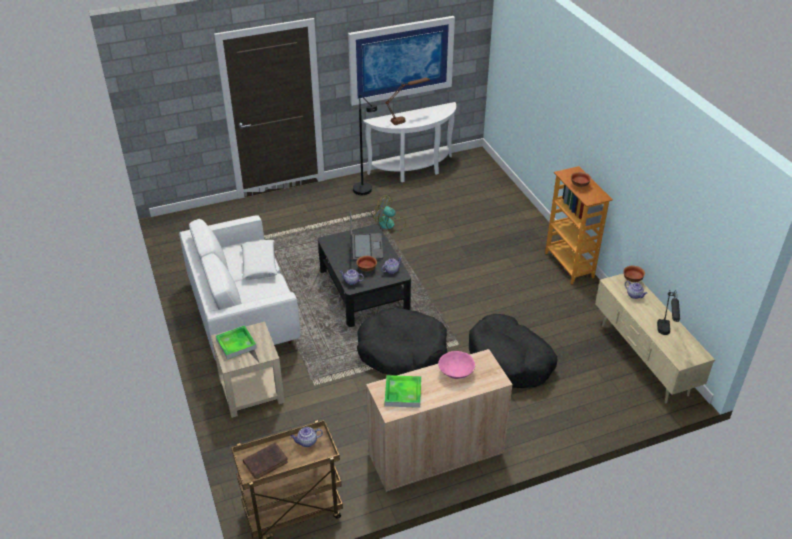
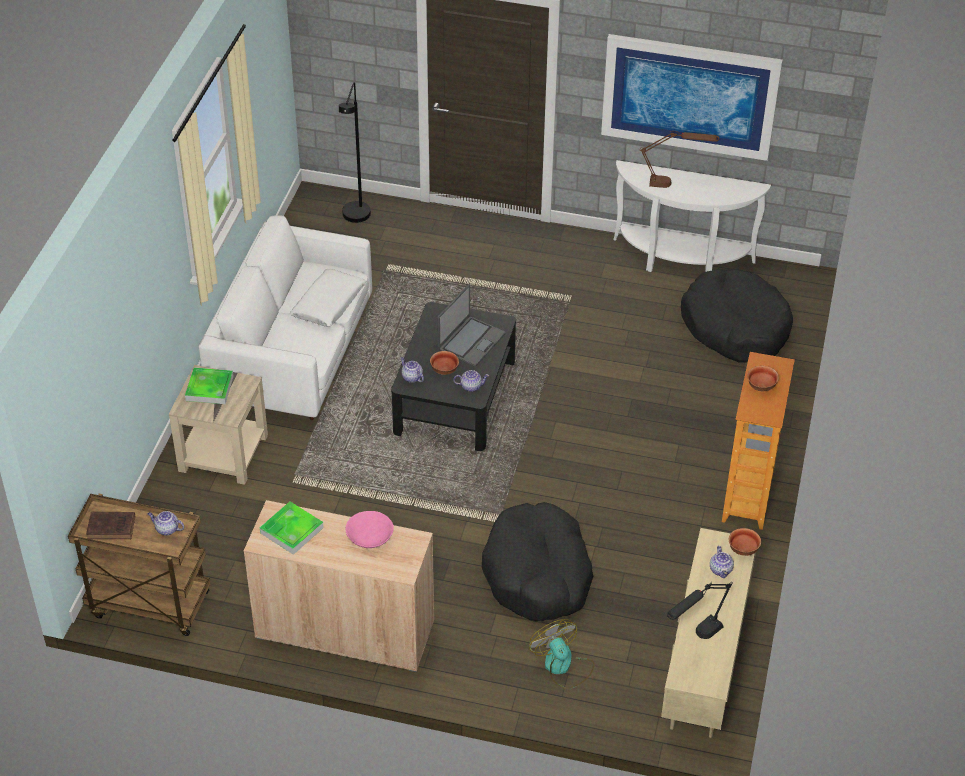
camera: 35 degrees right, 5 degrees up
(365, 192) = (585, 264): black floor lamp -> black floor lamp (356, 219)
(390, 224) = (572, 325): fan -> fan (562, 666)
(402, 352) = (424, 496): black dog bed -> black dog bed (735, 327)

